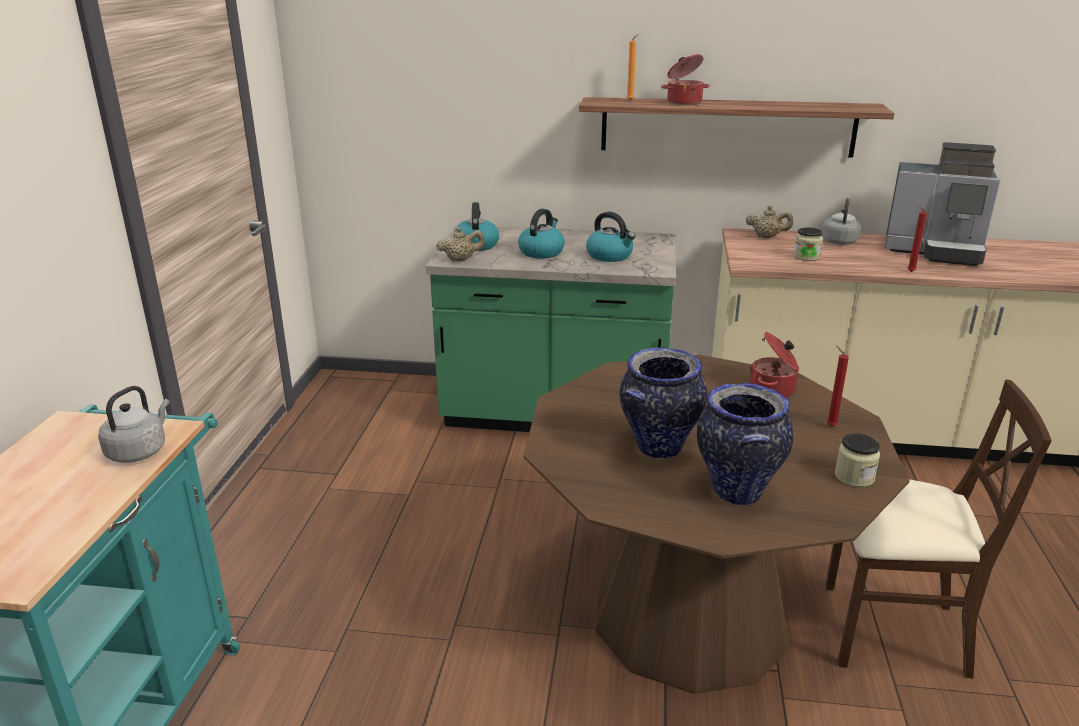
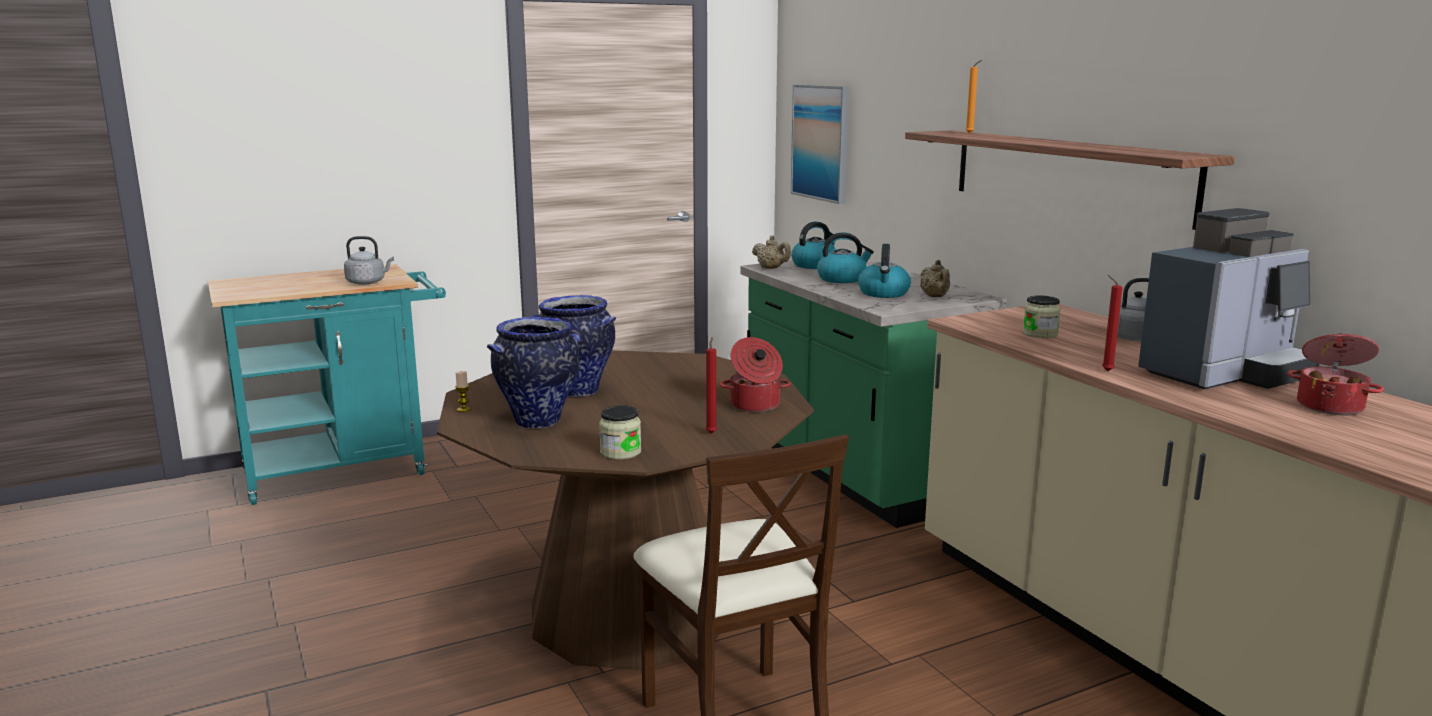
camera: 55 degrees right, 10 degrees down
(381, 117) = (821, 142): none -> picture
(663, 522) = (463, 410): none -> candle
(684, 102) = (1007, 137): cooking pot -> cooking pot (1330, 406)
(767, 237) = (1066, 316): beige teapot -> beige teapot (935, 297)
(935, 251) = (1225, 373): coffee machine -> coffee machine turned 105 degrees counterclockwise

